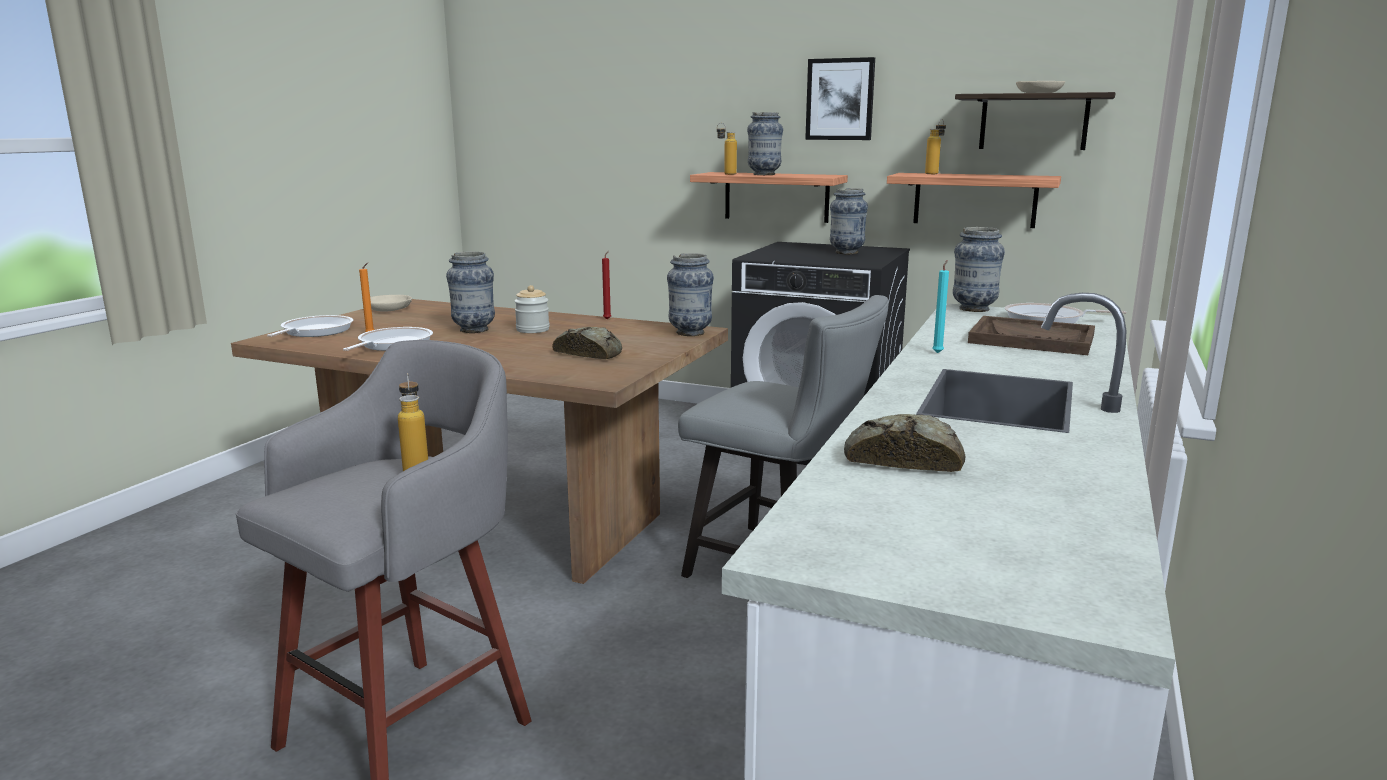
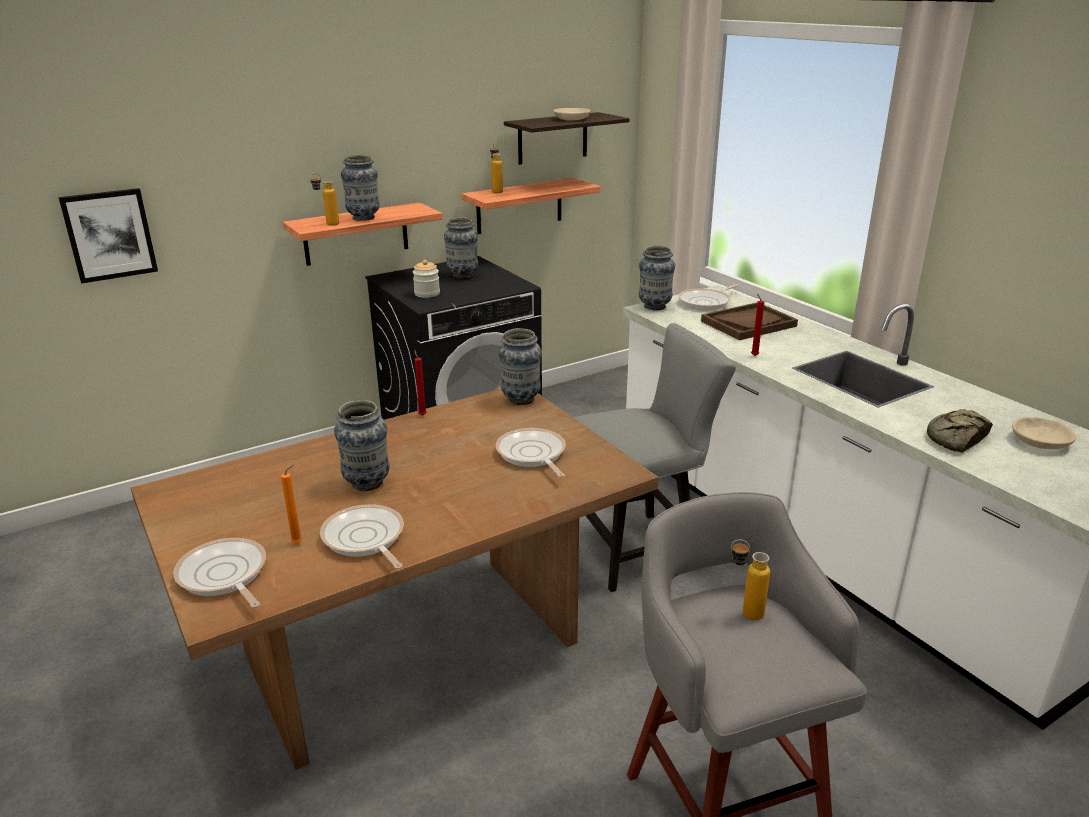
camera: 55 degrees left, 10 degrees up
(389, 309) = (183, 508): beige bowl -> beige bowl (1040, 441)
(533, 330) = (411, 456): jar -> jar (427, 294)
(589, 353) = (532, 454): bread -> frying pan
(840, 99) = (404, 133): picture -> picture (109, 235)
(938, 352) = (754, 355): turquoise candle -> red candle

